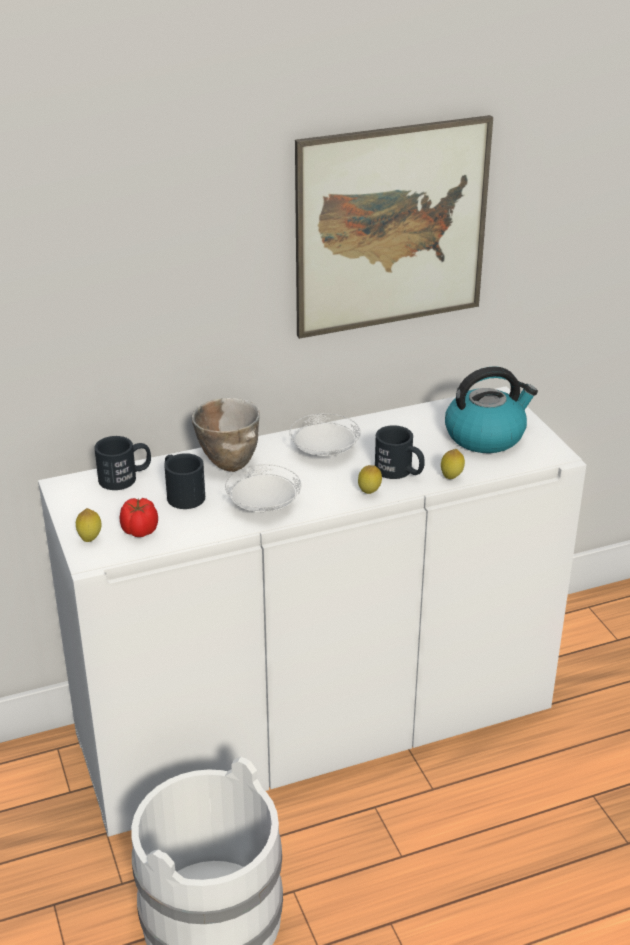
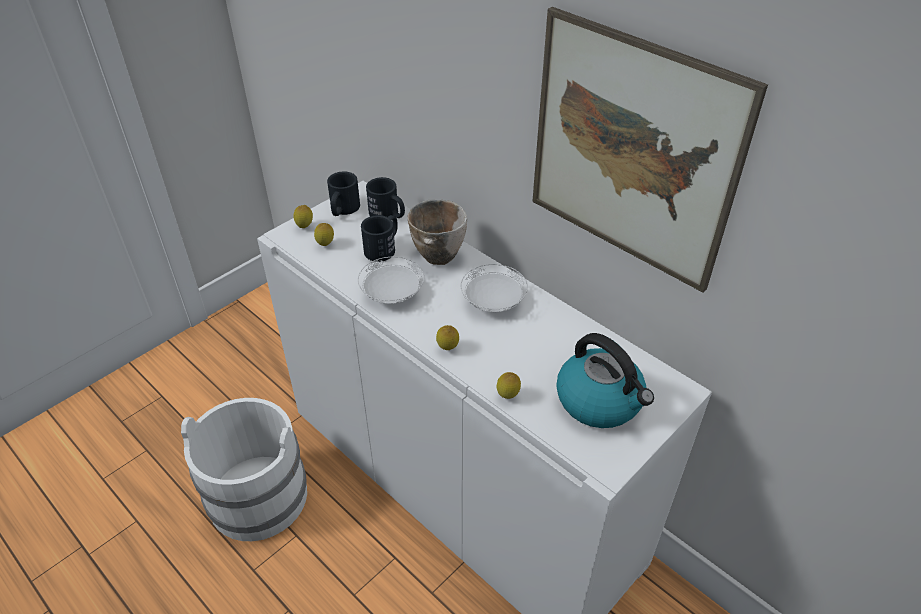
camera: 65 degrees right, 10 degrees up
(139, 531) = (325, 245): tomato -> lemon
(400, 472) = (494, 358): black mug -> black mug (343, 210)

